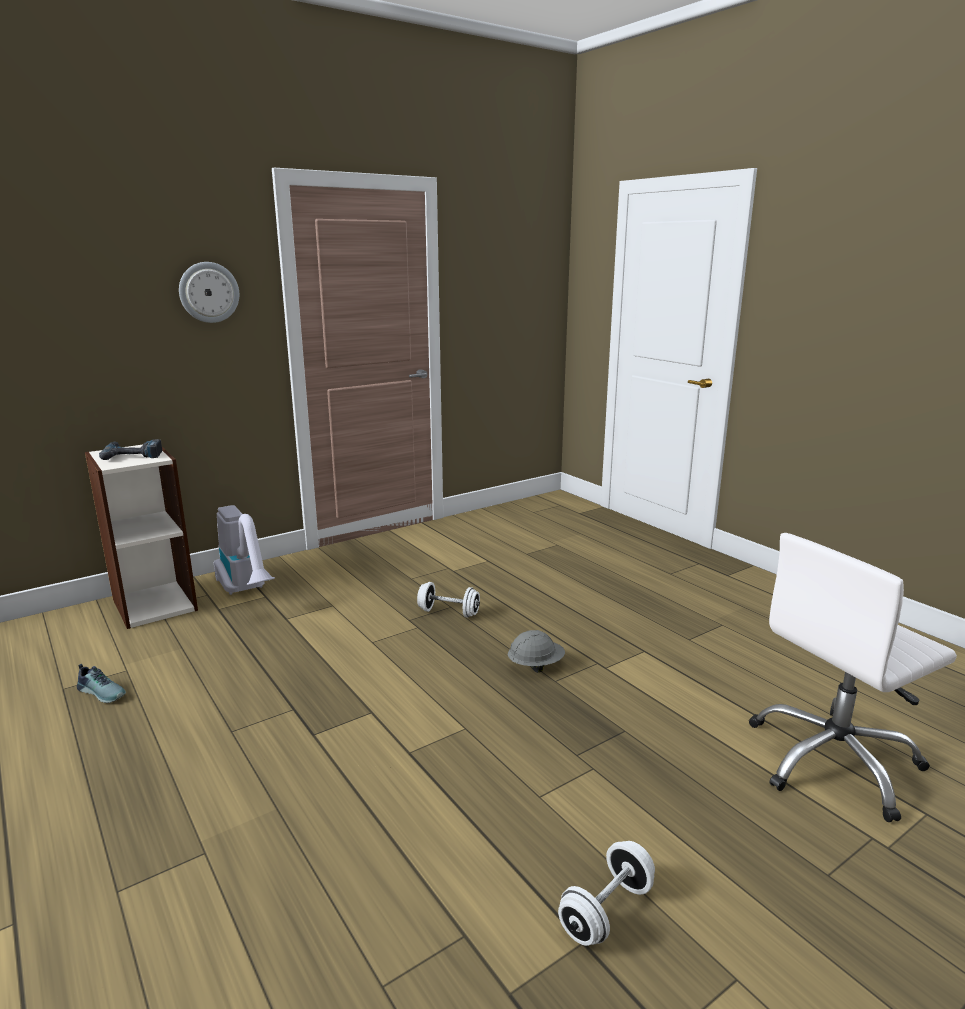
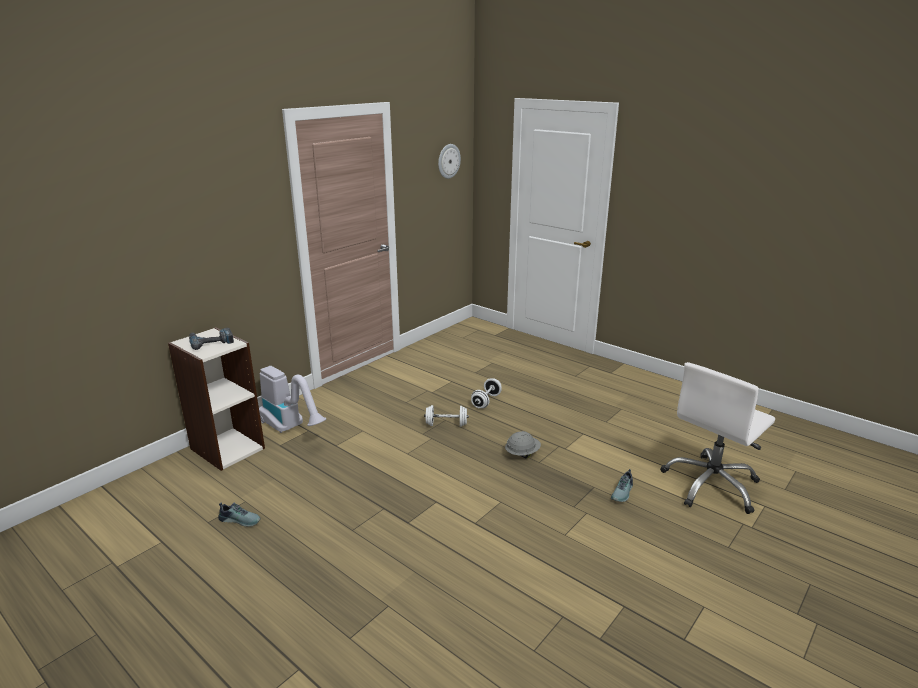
camera: 15 degrees left, 5 degrees up
(209, 292) = (244, 209): wall clock -> wall clock (448, 161)
(606, 911) = (628, 588): white dumbbell -> white dumbbell (486, 401)
(669, 747) = (623, 493): none -> shoe

